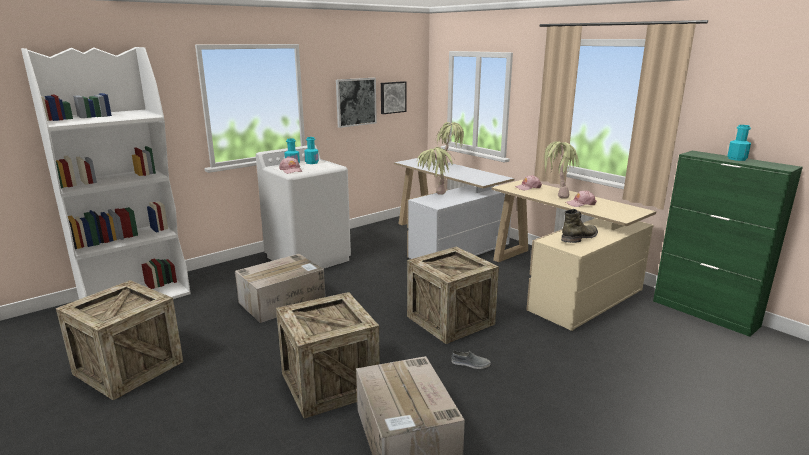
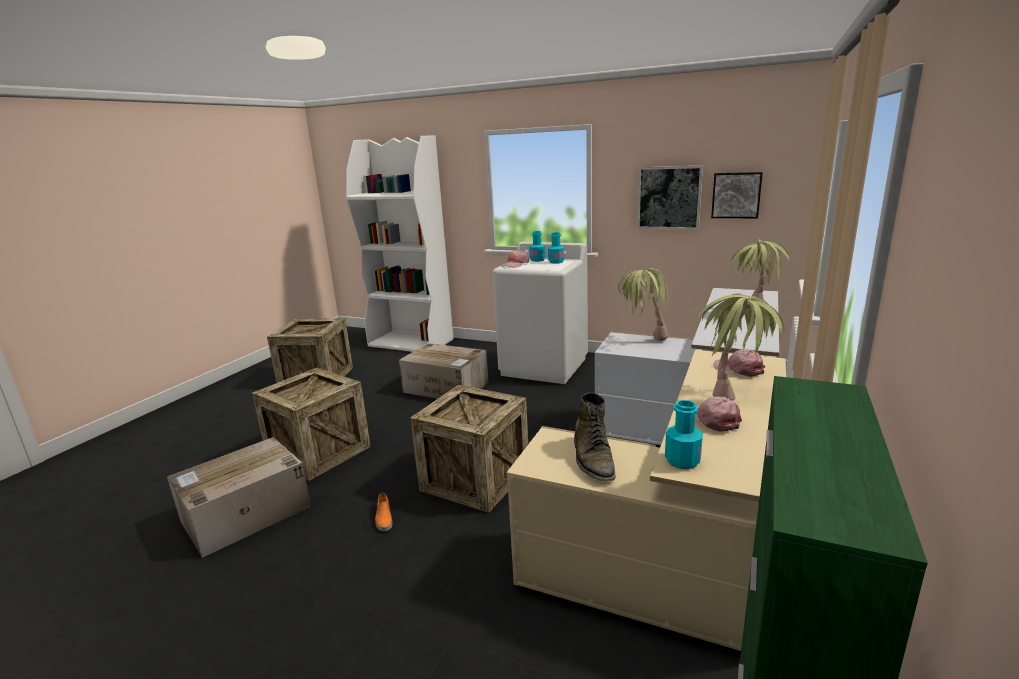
camera: 65 degrees right, 0 degrees up
(470, 364) = (384, 517): grey shoe -> orange shoe
(580, 238) = (593, 459): green boot -> green boot turned 60 degrees clockwise
(737, 159) = (841, 441): turquoise bottle -> turquoise bottle (682, 461)

